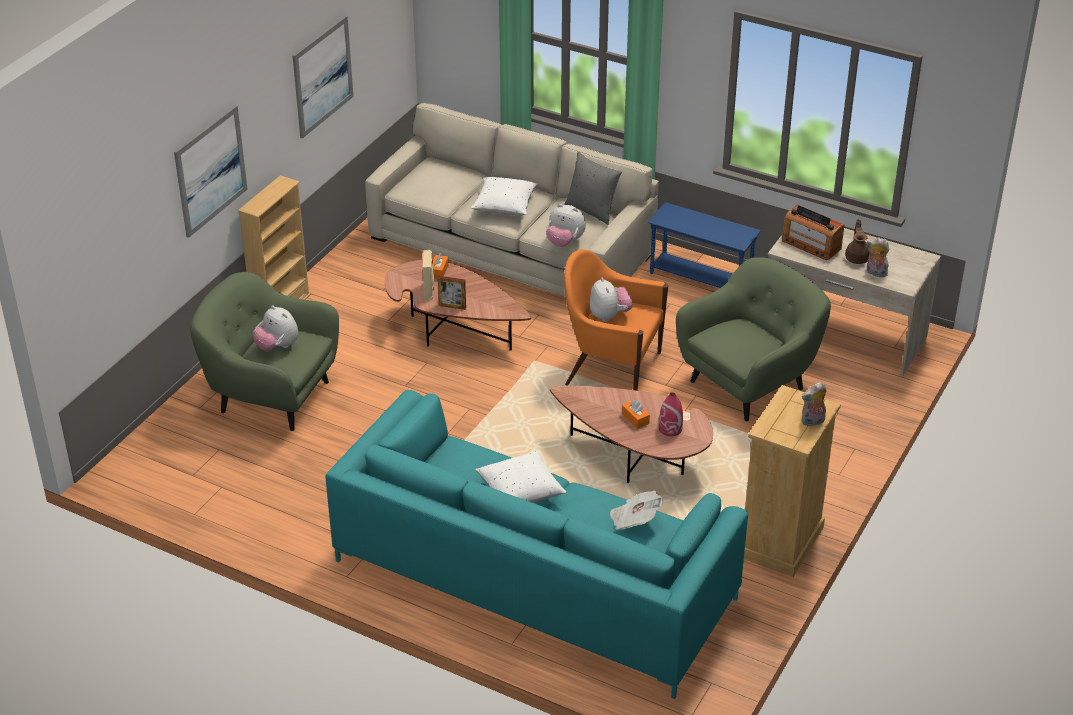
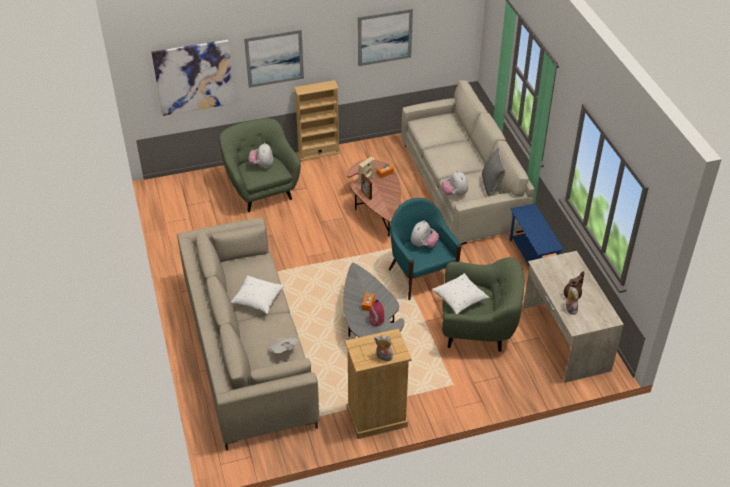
camera: 45 degrees right, 5 degrees up
(122, 253) = (194, 77): none -> picture
(504, 206) = (452, 158): white pillow -> white pillow (460, 299)
(534, 579) = (248, 350): turquoise sofa -> beige sofa
(611, 368) = (421, 276): orange armchair -> turquoise armchair
(635, 459) = (369, 327): brown coffee table -> grey coffee table
(811, 244) = (558, 271): radio -> none

